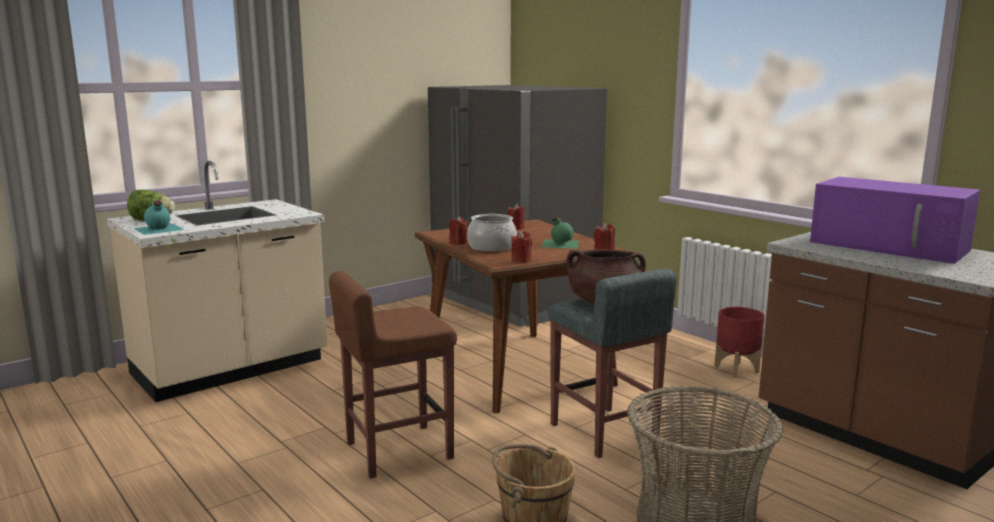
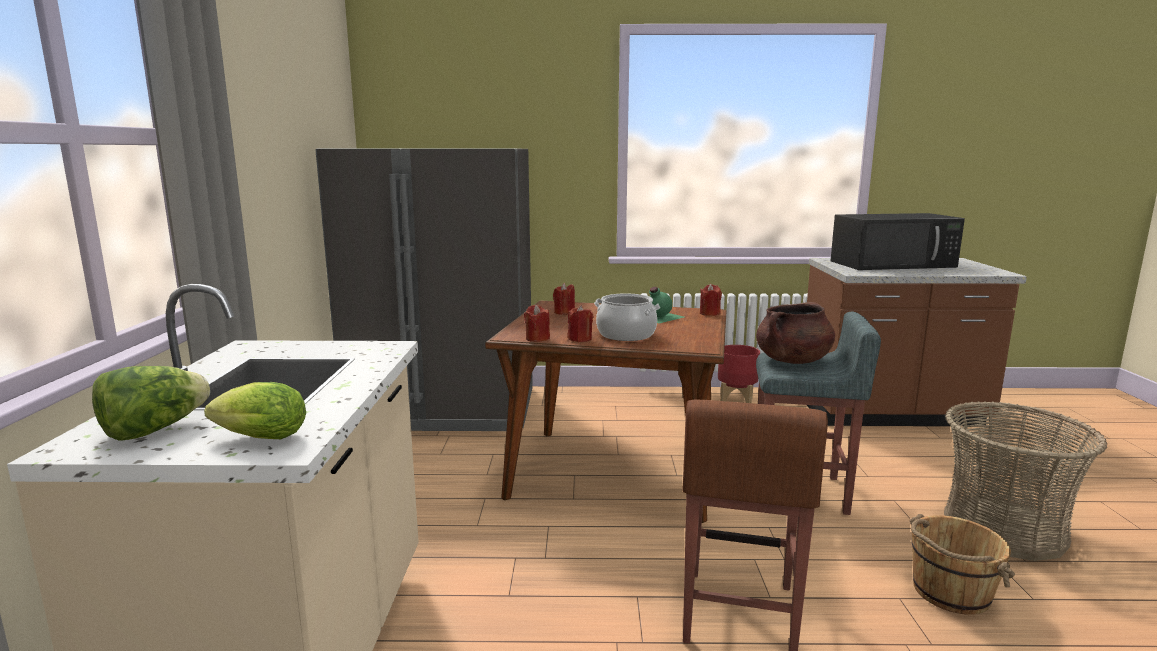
camera: 50 degrees left, 0 degrees up
(158, 229) = (257, 438): turquoise bottle -> lettuce
(521, 260) = (700, 339): red candle -> red candle (537, 338)
(891, 246) = (893, 264): purple microwave -> black microwave

